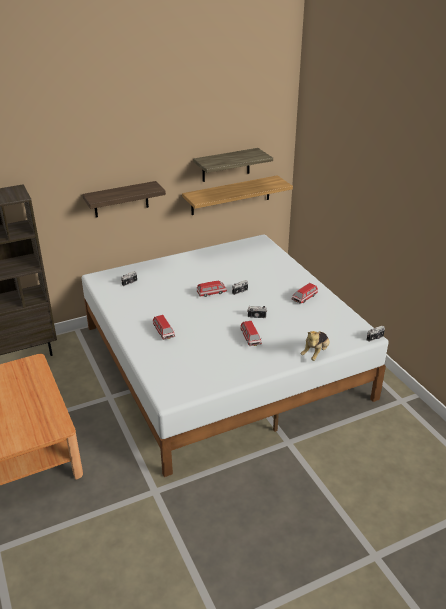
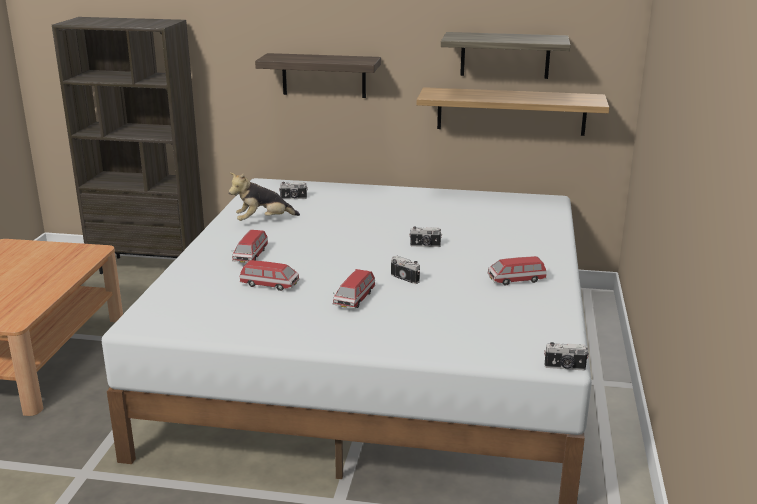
camera: 35 degrees right, 10 degrees down
(211, 293) = (382, 236): toy car -> toy car (269, 285)
(315, 353) = (426, 350): plush toy -> plush toy (263, 221)

